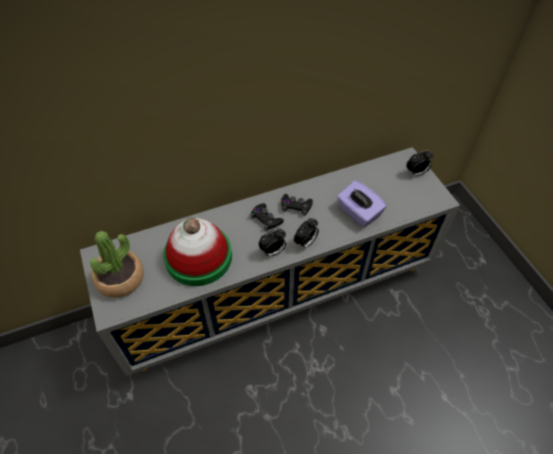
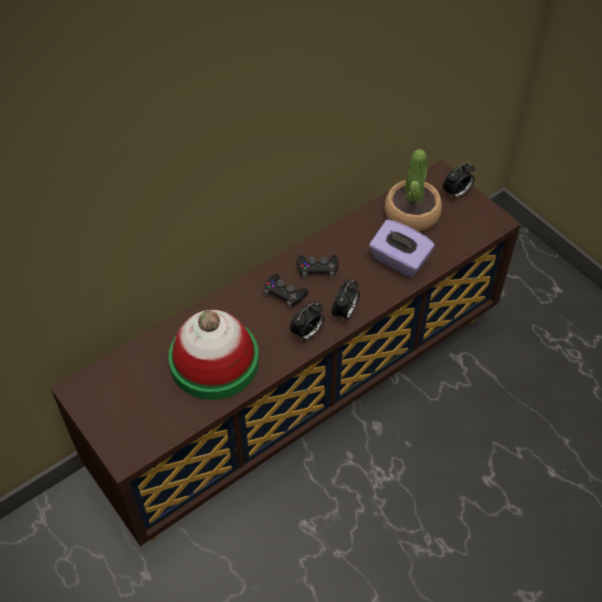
camera: 15 degrees left, 0 degrees up
(120, 278) = (122, 411): potted plant -> potted plant (412, 214)
(277, 292) = (302, 392): grey tv stand -> brown tv stand

